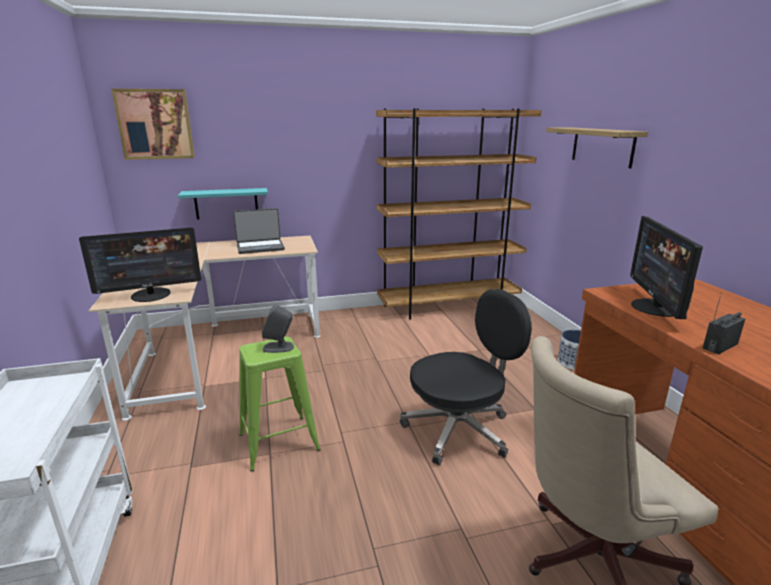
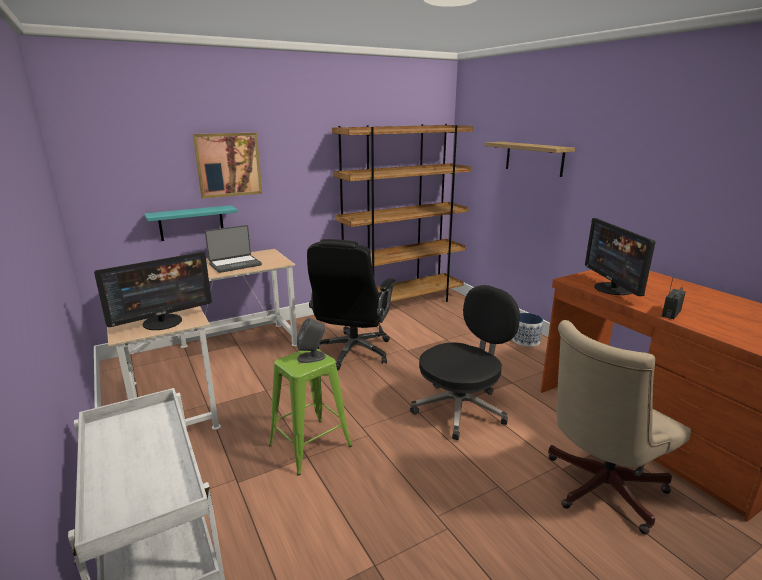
camera: 15 degrees left, 0 degrees up
(155, 124) = (115, 146): picture -> picture (228, 164)
(371, 351) = (353, 352): none -> black office chair

